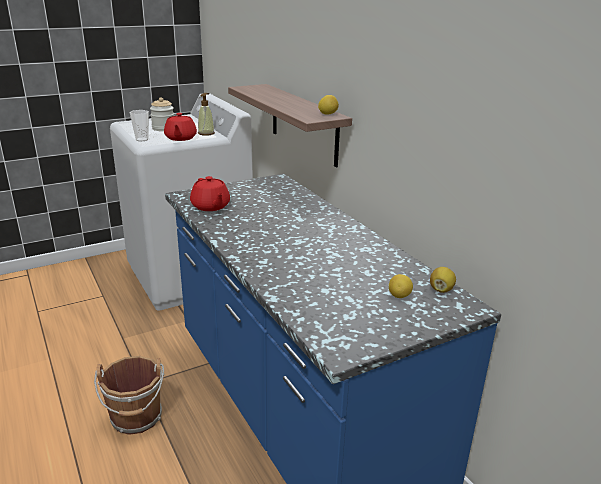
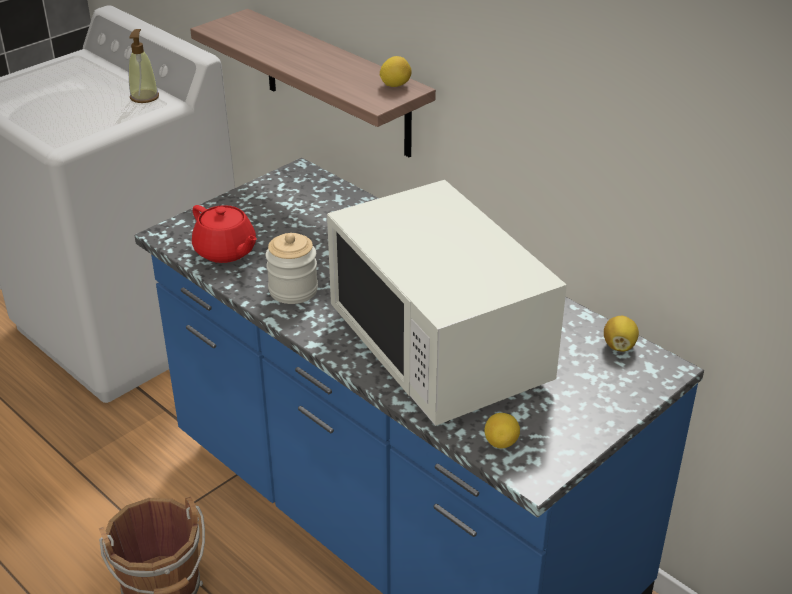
camera: 15 degrees left, 10 degrees up
(142, 139) = (43, 131): cup -> none
(163, 128) = (61, 95): jar -> jar (293, 290)
(180, 138) = (108, 117): red teapot -> none
(313, 272) = (440, 349): none -> white microwave
(399, 296) = (571, 368): lemon -> lemon (501, 443)

